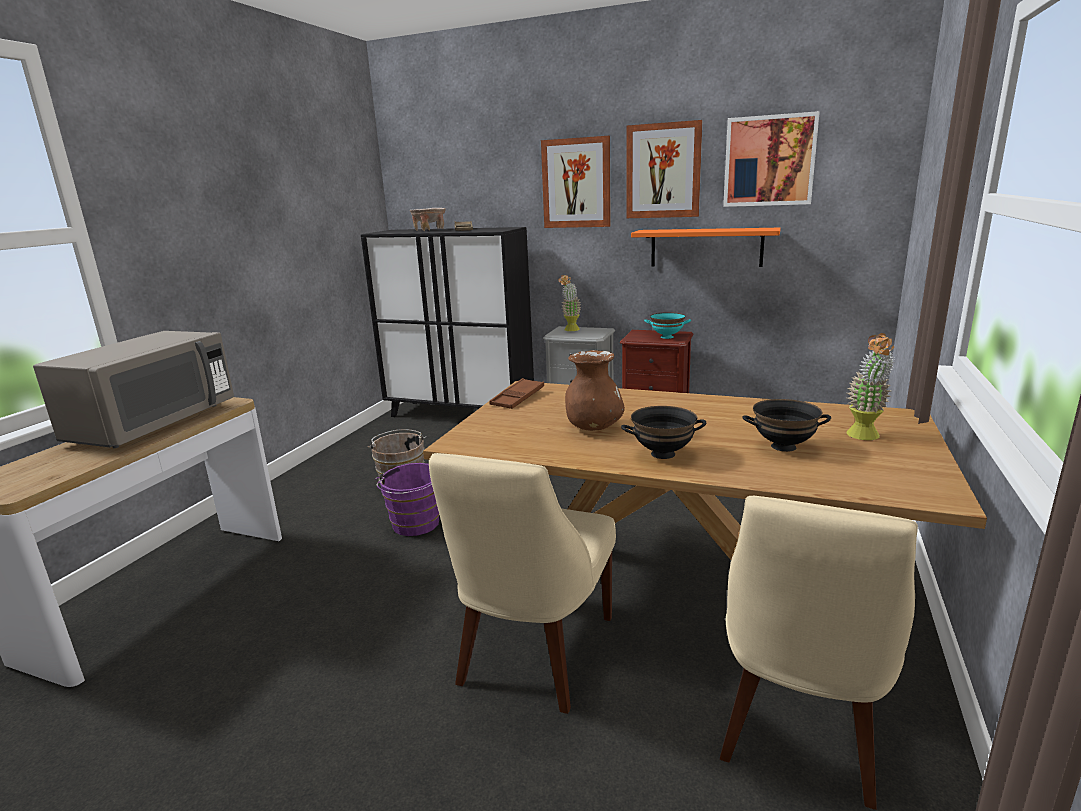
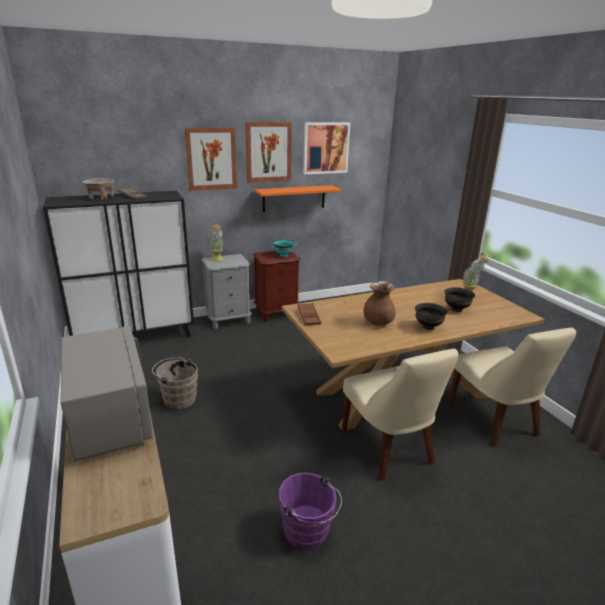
camera: 45 degrees left, 5 degrees up
(414, 526) = (231, 420): purple bucket -> purple bucket (308, 533)

